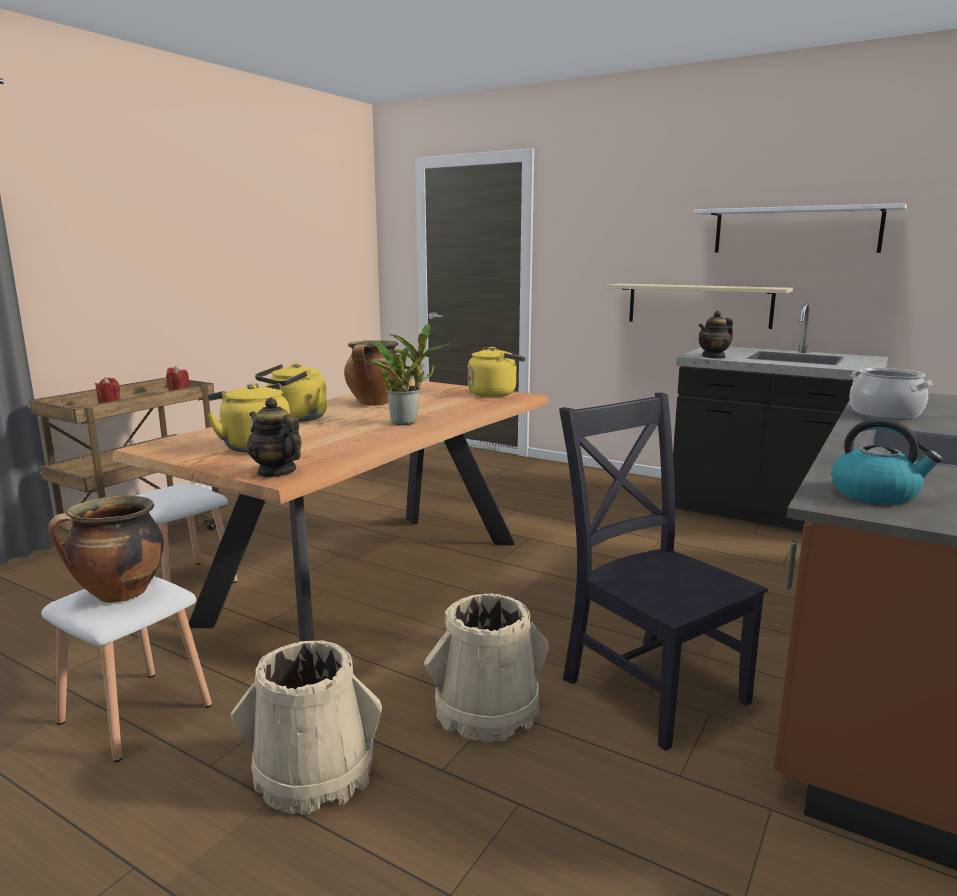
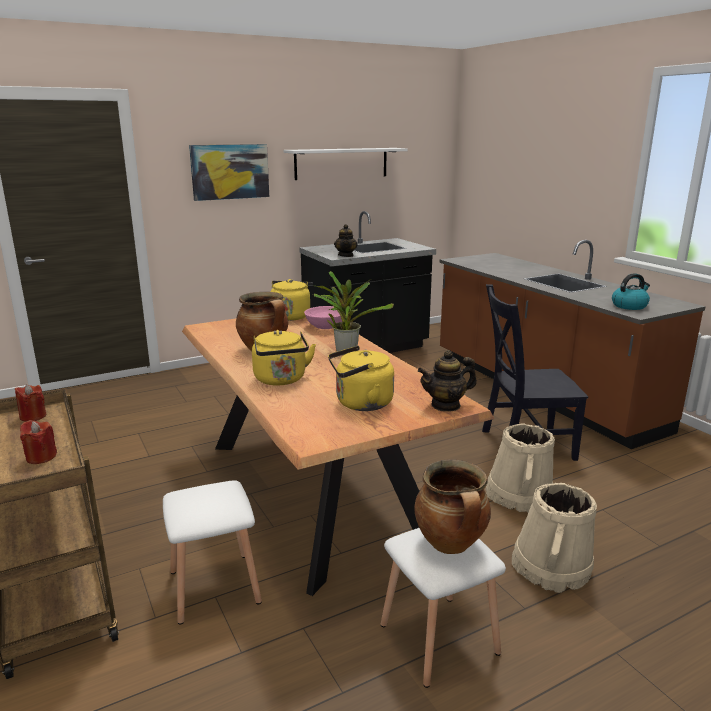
camera: 60 degrees left, 5 degrees up
(480, 406) = (327, 326): none -> pink bowl
(629, 238) = (230, 171): none -> picture
(698, 305) = (288, 219): beige shelf -> none
(884, 413) = (502, 271): cooking pot -> none

